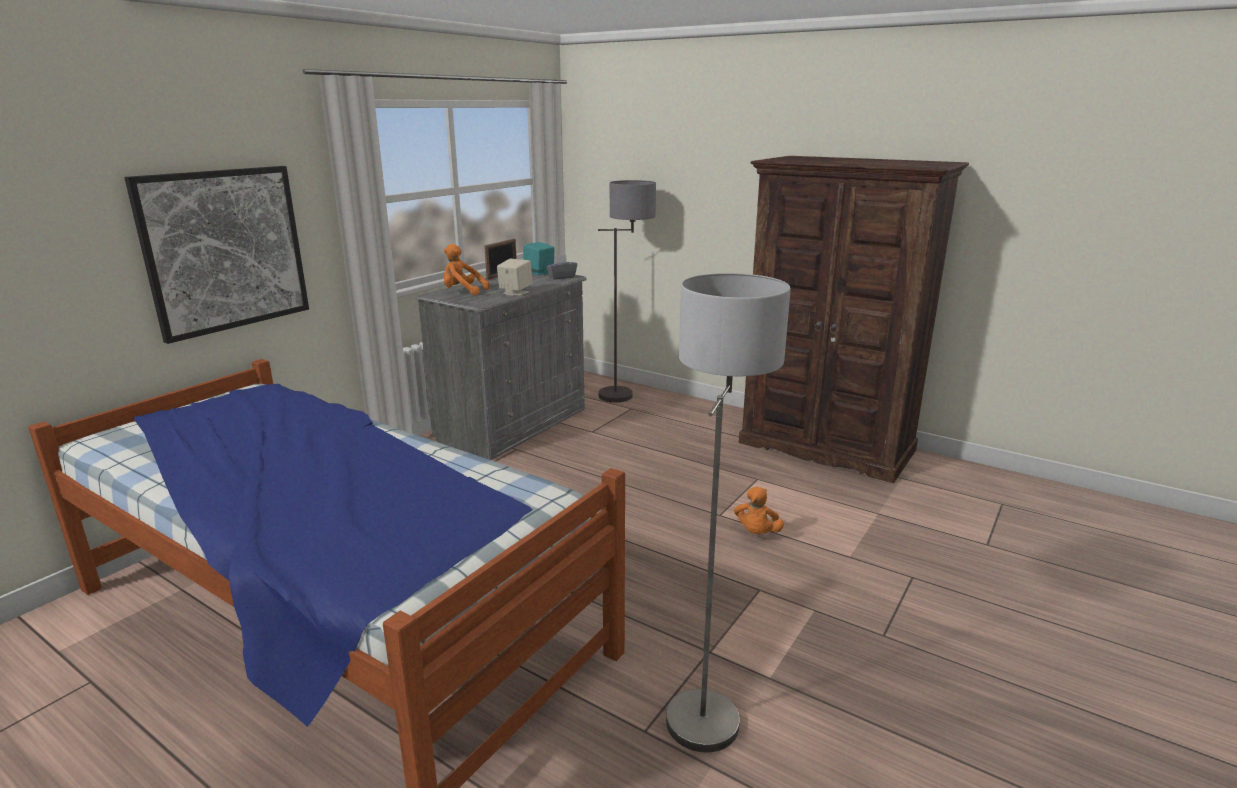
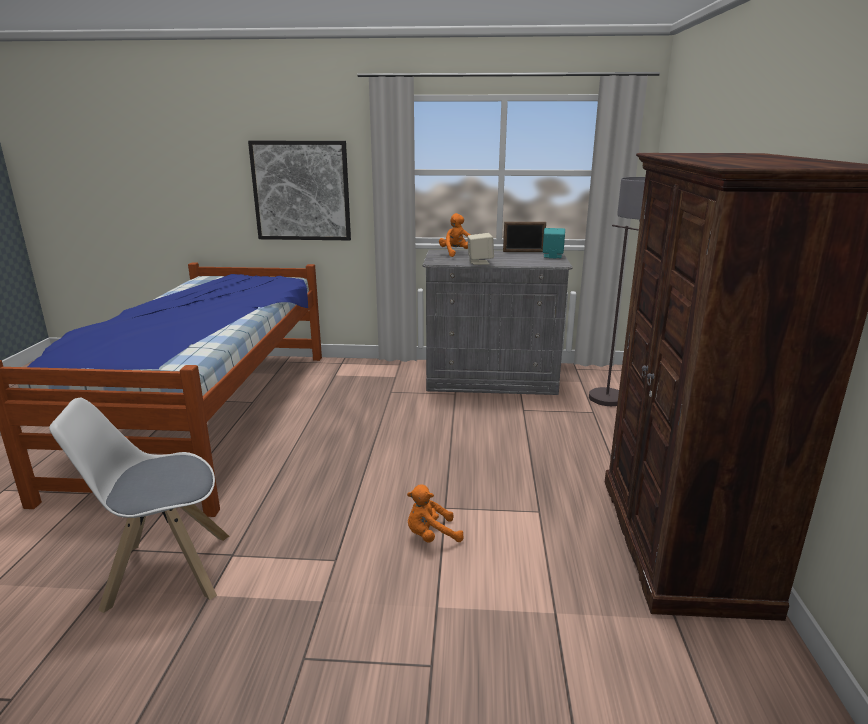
camera: 60 degrees right, 0 degrees up
(561, 277) = (551, 262): grey tissue box -> none
(707, 706) = (164, 571): grey floor lamp -> chair

